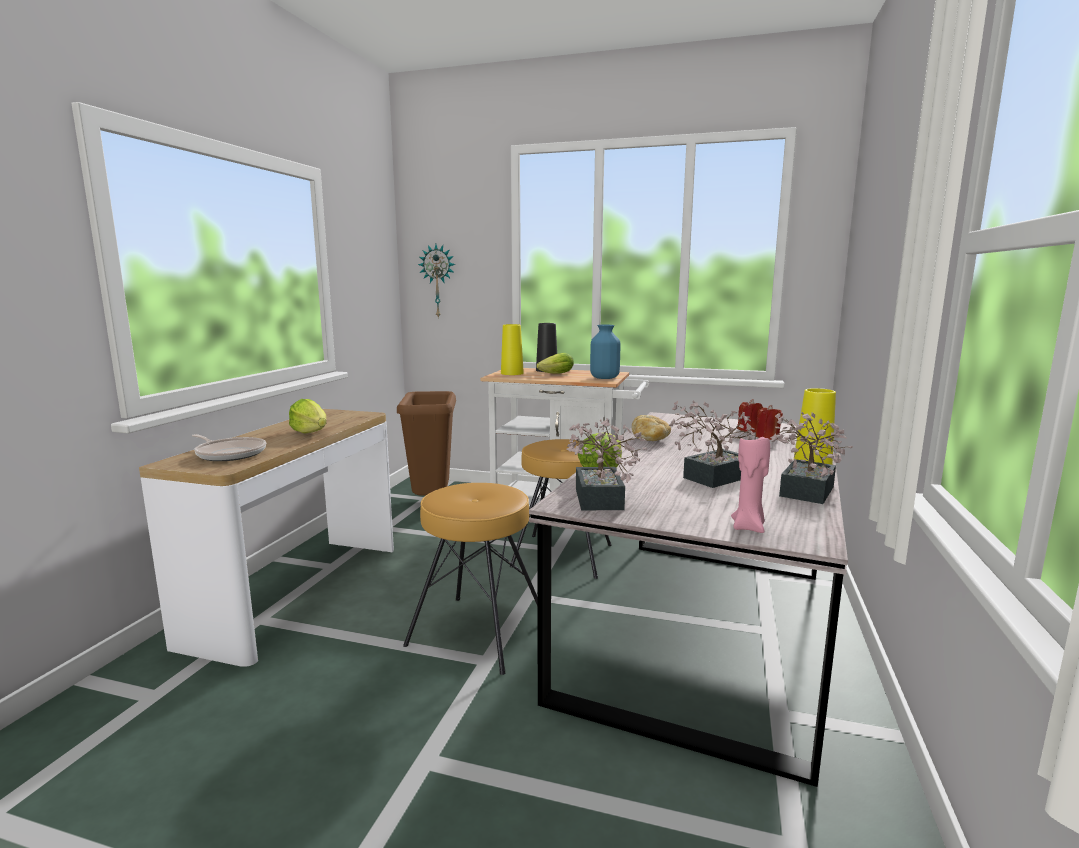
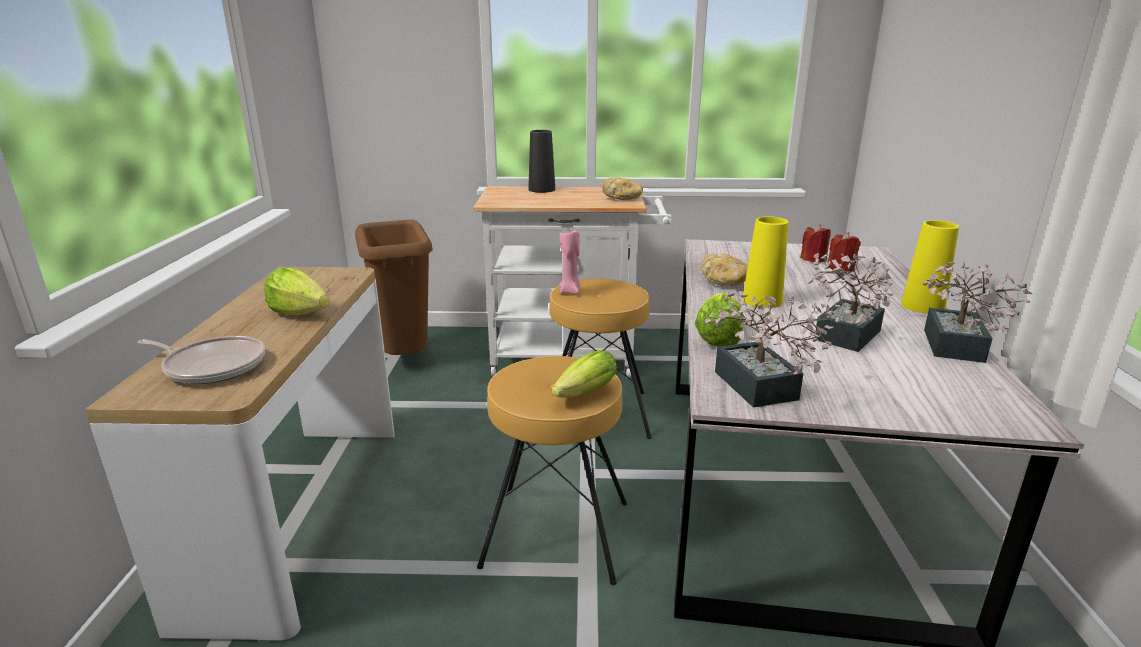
camera: 15 degrees left, 10 degrees up
(438, 281) = (380, 73): wall clock -> none
(512, 373) = (505, 197): yellow vase -> yellow vase (762, 300)
(554, 374) = (557, 195): lettuce -> lettuce (582, 394)
(604, 378) = (622, 199): blue vase -> bread
(749, 527) = (950, 409): pink candle -> pink candle (570, 291)

